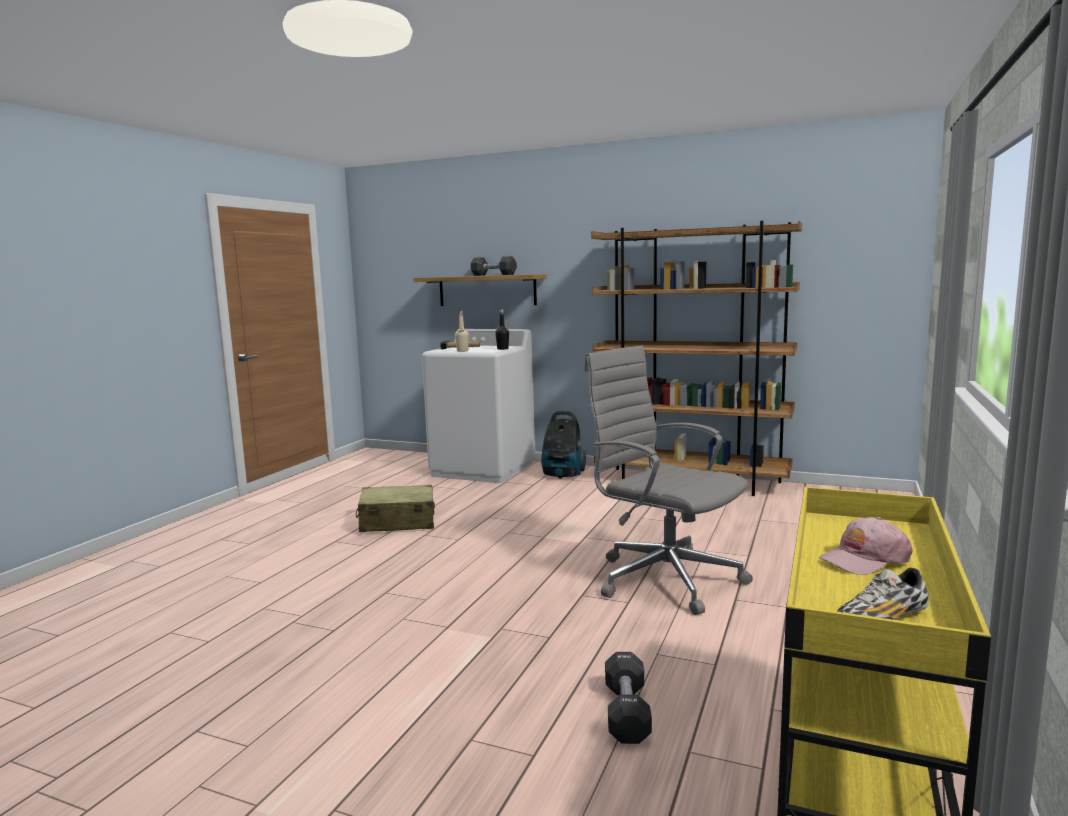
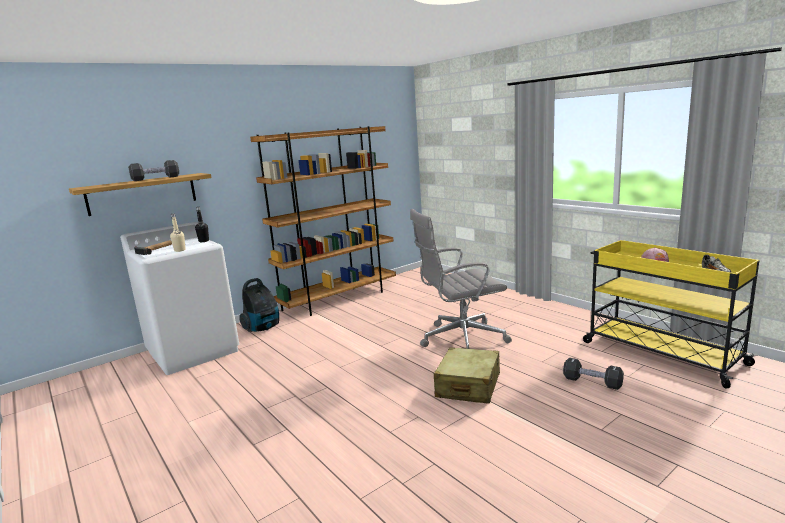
camera: 60 degrees left, 5 degrees up
(397, 522) = (254, 407): beige suitcase -> beige suitcase (468, 386)

